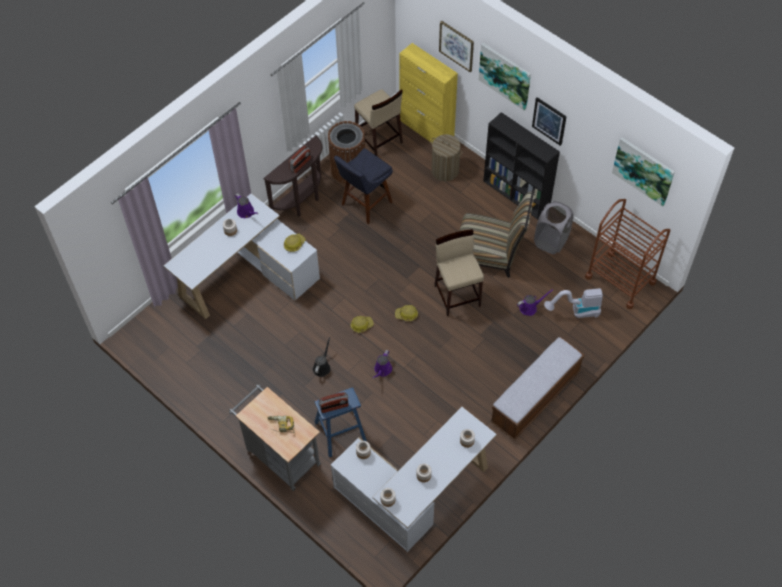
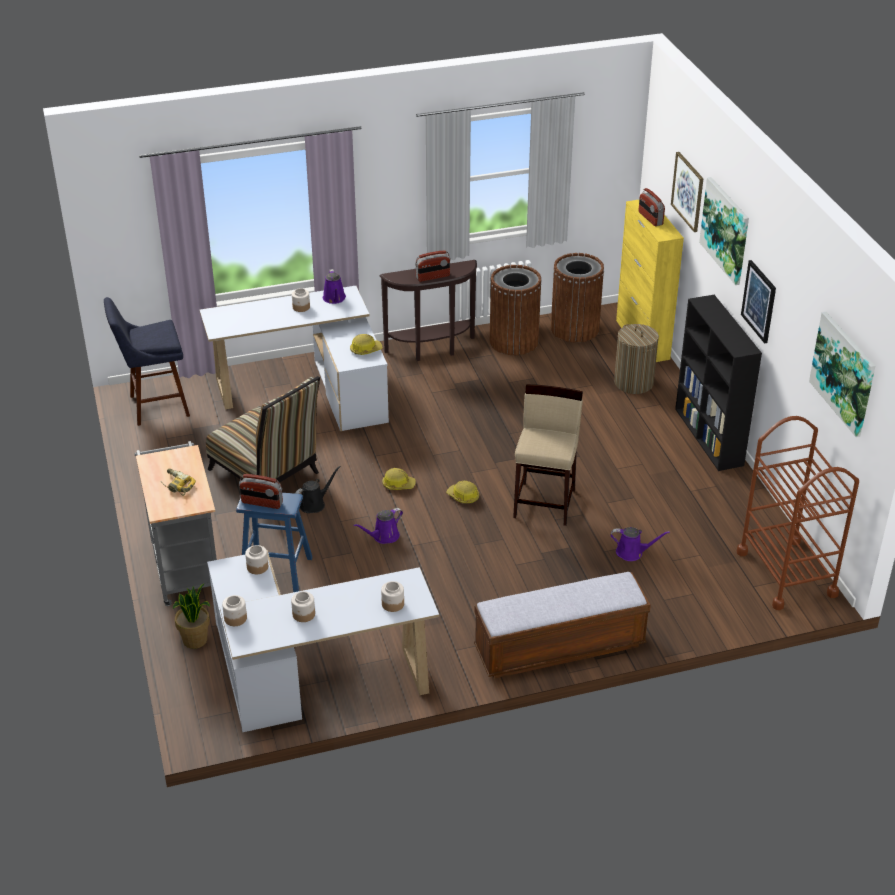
camera: 30 degrees right, 20 degrees down
(330, 505) = (195, 640): none -> potted plant
(364, 205) = (504, 379): blue stool -> blue stool (155, 407)
(379, 140) = (574, 329): beige stool -> brown trash can
(425, 63) = (650, 218): none -> radio
(490, 253) = (625, 479): chair -> chair (268, 474)
(551, 241) = (719, 498): grey laundry basket -> none
(576, 312) = (694, 582): vacuum cleaner -> none

